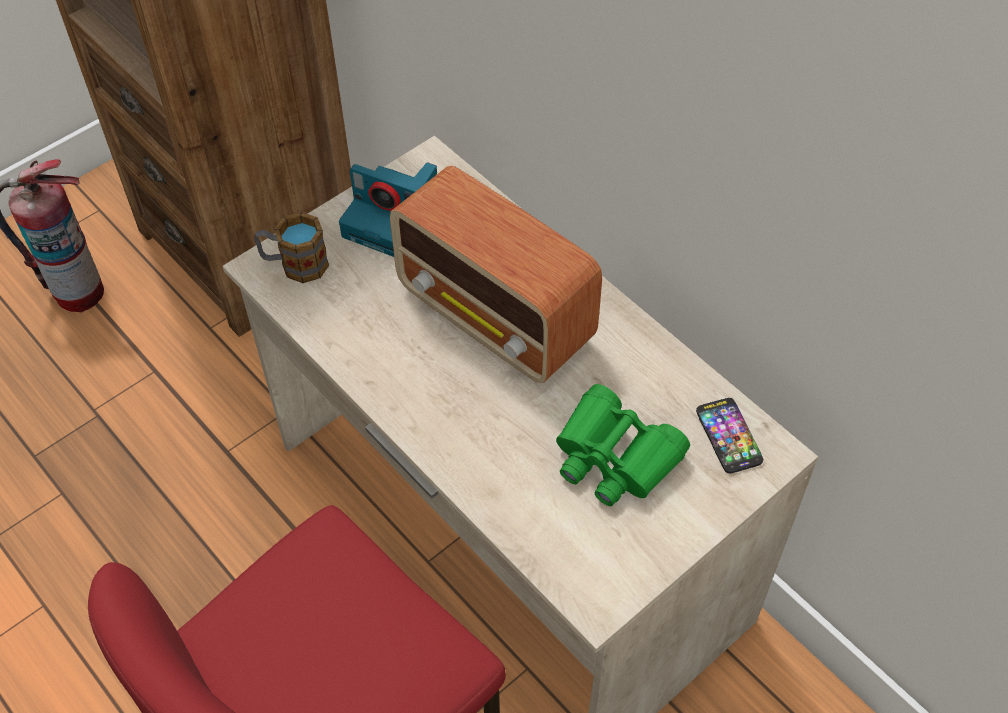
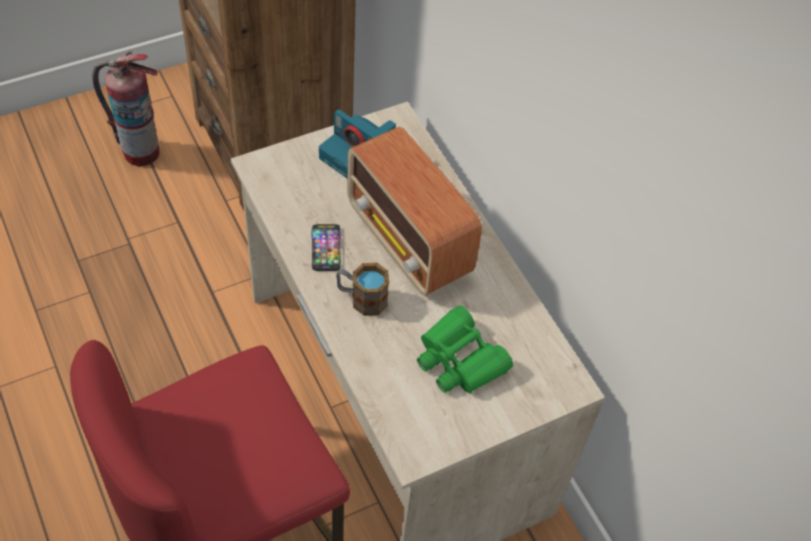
camera: 10 degrees right, 0 degrees up
(295, 264) = (280, 169): mug -> mug (361, 298)
(728, 436) = (545, 366): phone -> phone (326, 248)

